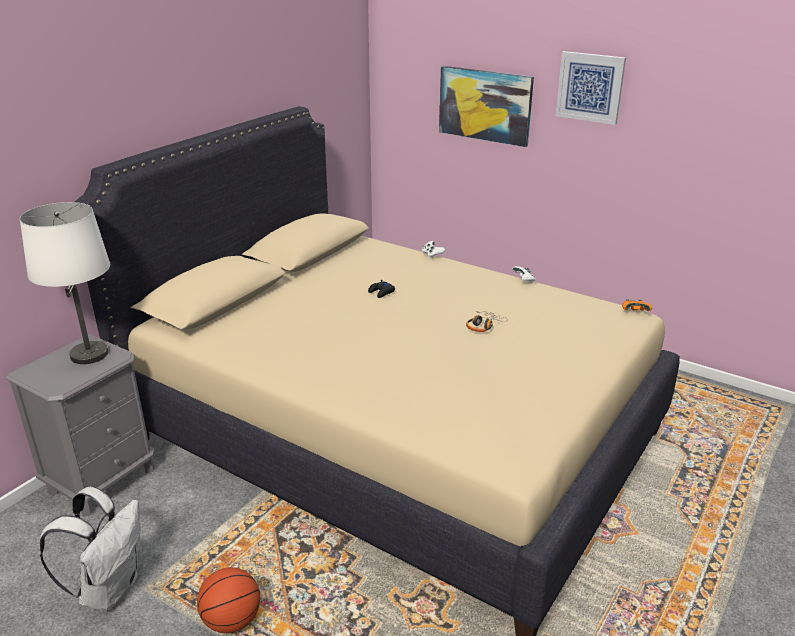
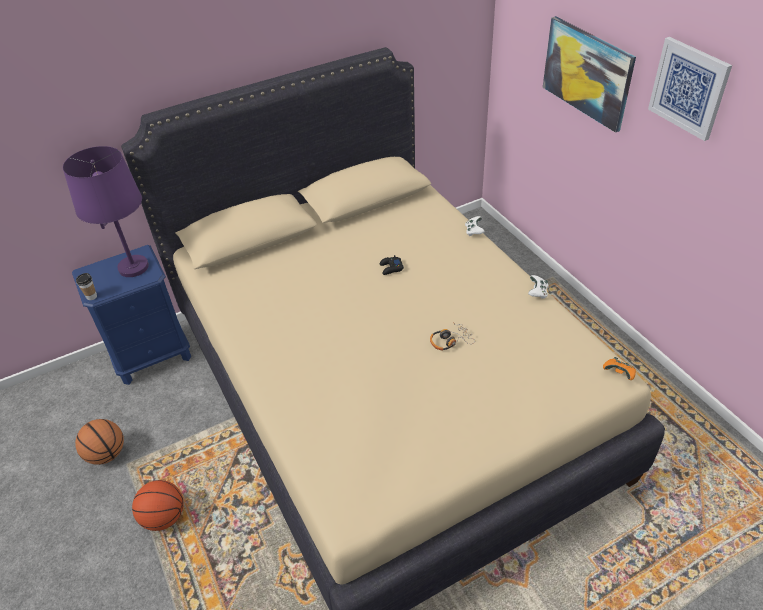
camera: 30 degrees right, 15 degrees up
(55, 389) = (91, 296): none -> cup
(88, 354) = (133, 267): white table lamp -> purple table lamp
(103, 480) = (152, 355): grey nightstand -> blue nightstand
(109, 589) = (107, 454): white backpack -> basketball

